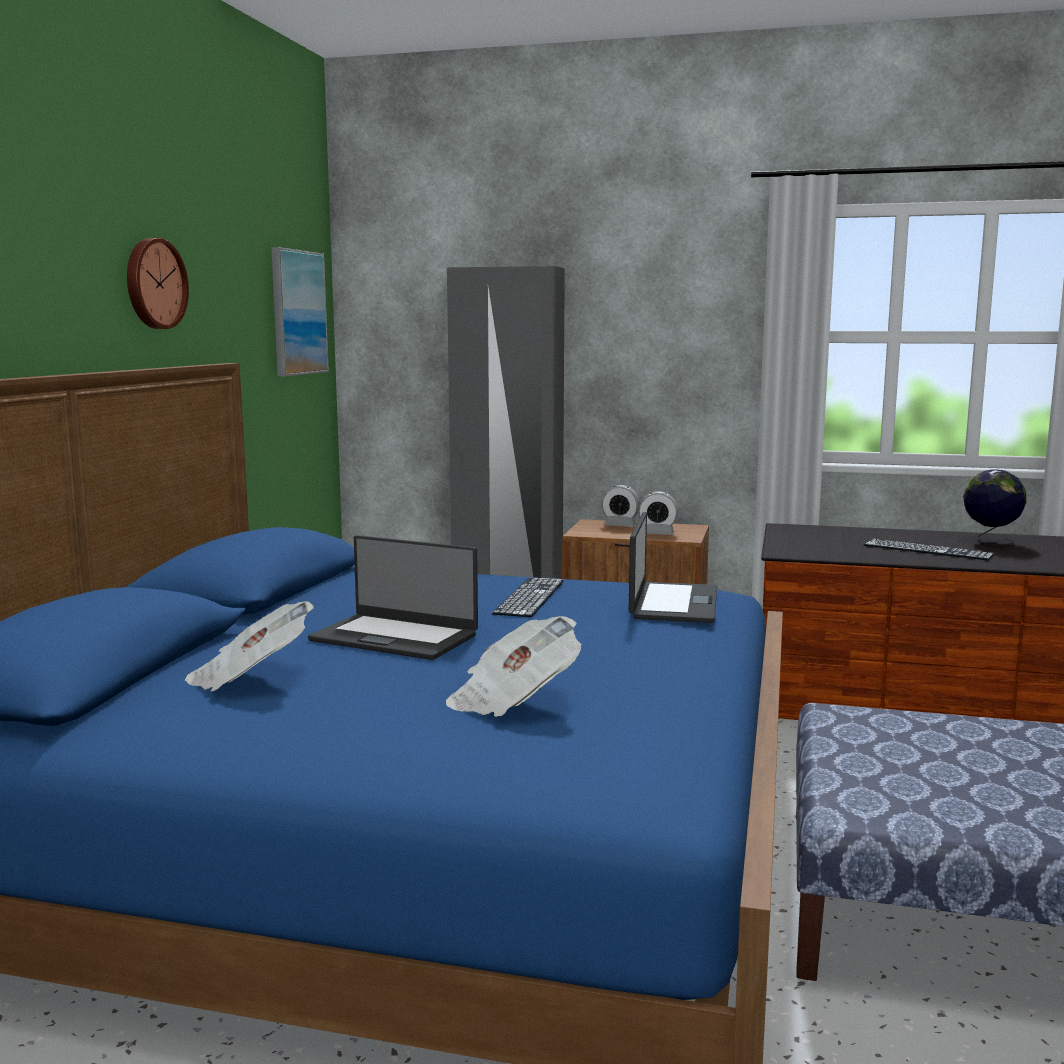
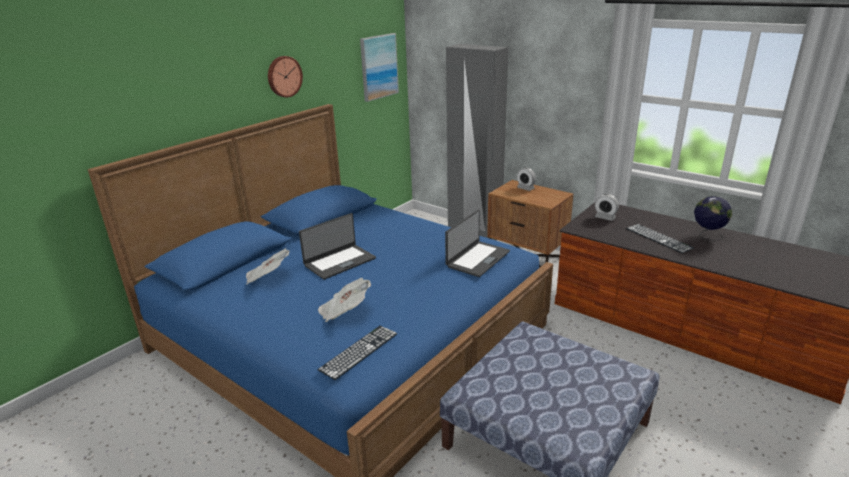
camera: 25 degrees right, 15 degrees up
(395, 637) = (339, 262): laptop -> laptop turned 90 degrees counterclockwise
(530, 597) = (419, 243): keyboard -> keyboard (359, 351)
(657, 533) = (537, 198): alarm clock -> alarm clock (605, 217)

